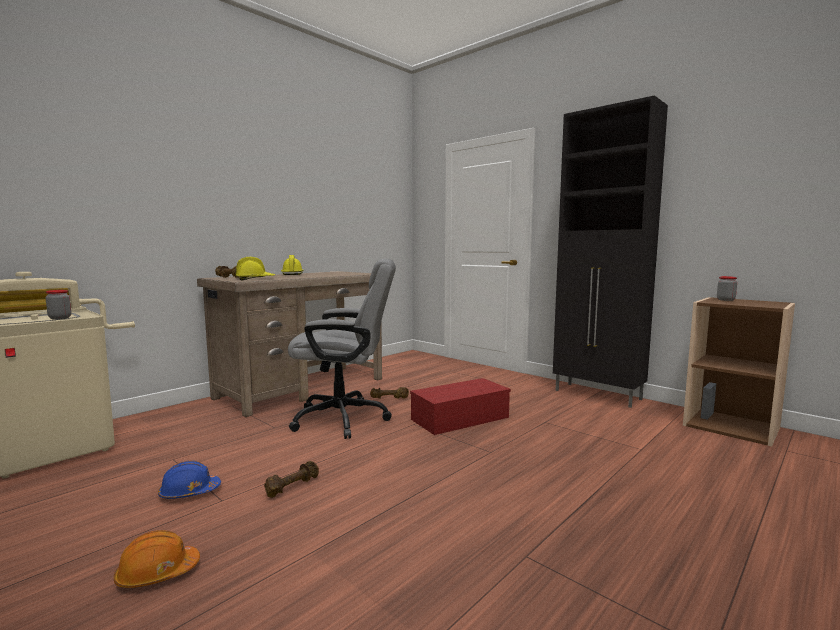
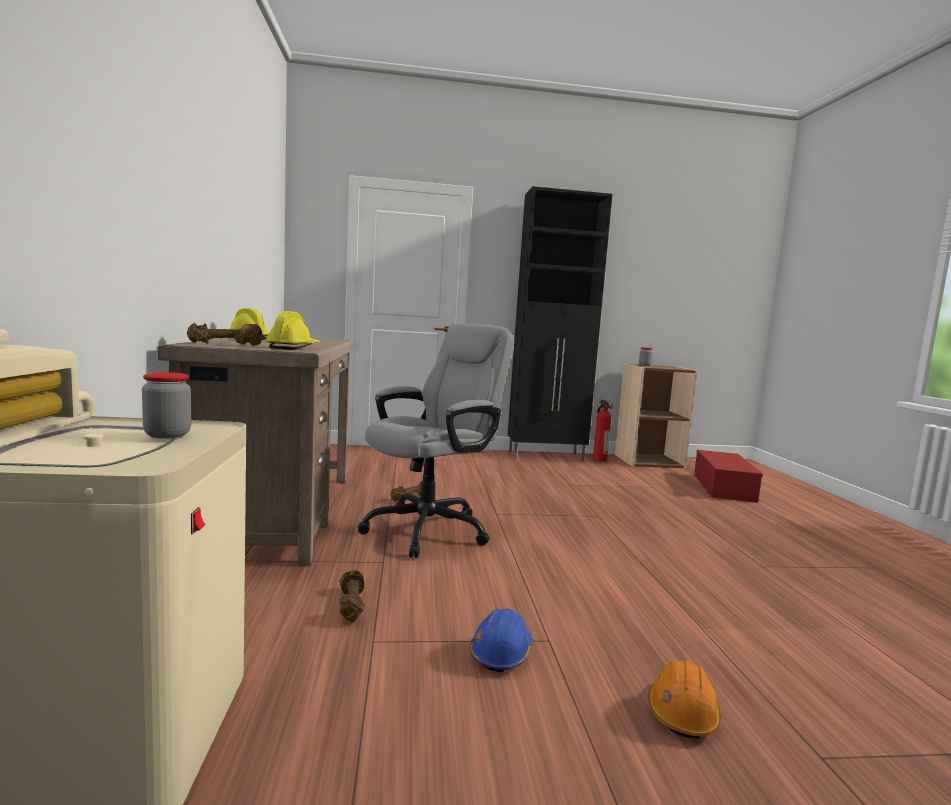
camera: 50 degrees left, 0 degrees up
(292, 487) = (563, 599): brown dumbbell -> brown dumbbell (351, 606)
(460, 418) = (513, 497): red storage box -> red storage box (722, 487)
(658, 410) = (599, 459): none -> fire extinguisher

